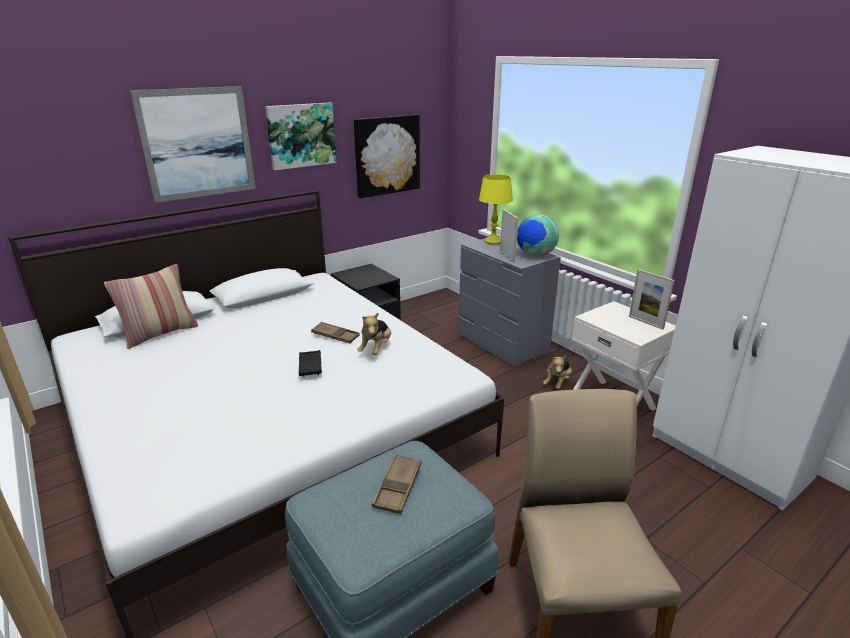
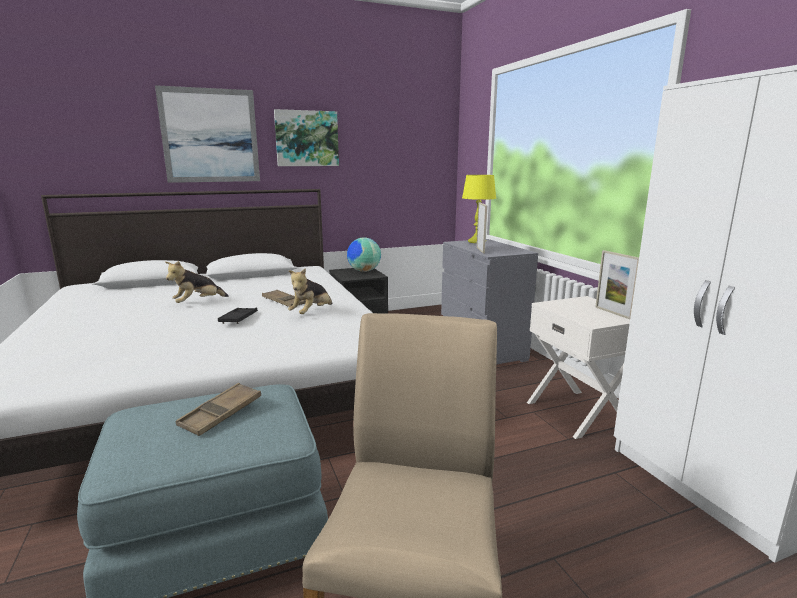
camera: 15 degrees right, 10 degrees down
(160, 333) = (142, 289): pillow -> none
(387, 155) = (391, 166): picture -> none
(535, 255) = (511, 250): globe -> globe (364, 271)
(557, 383) = (523, 387): plush toy -> plush toy (198, 303)

